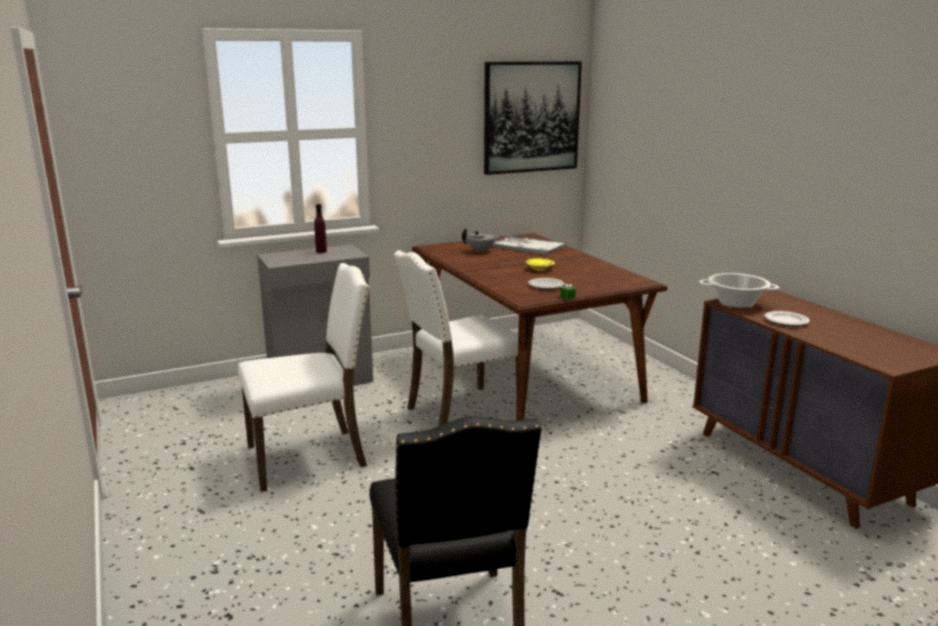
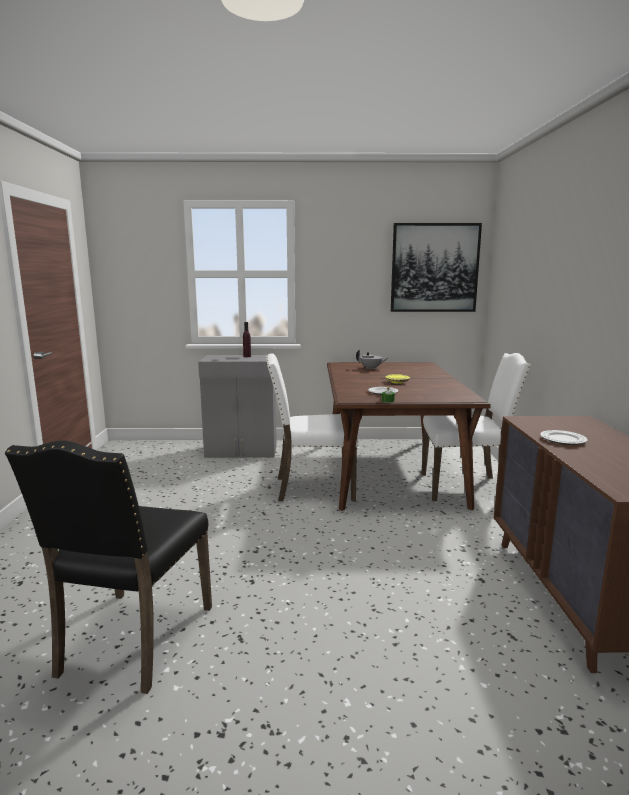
camera: 25 degrees right, 5 degrees down
(310, 457) = (181, 496): white chair -> white chair (465, 487)
(527, 246) = (412, 369): tray -> none
(736, 303) = (532, 421): cooking pot -> none

